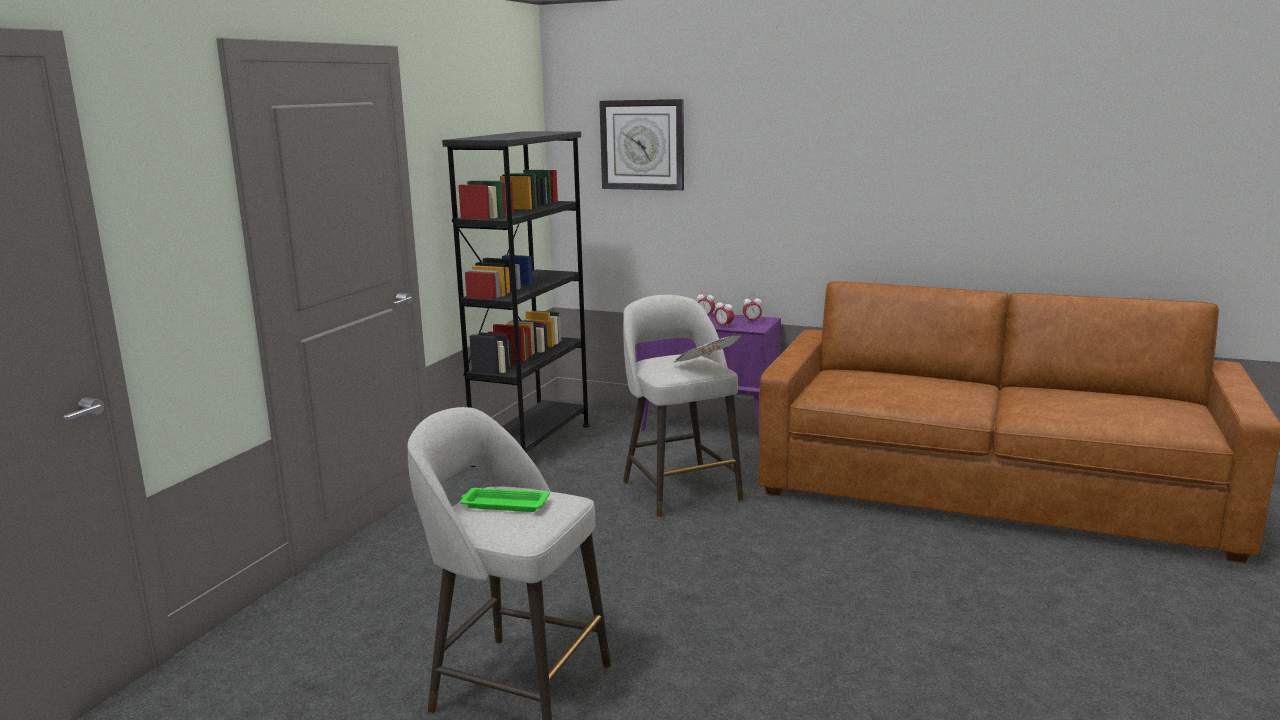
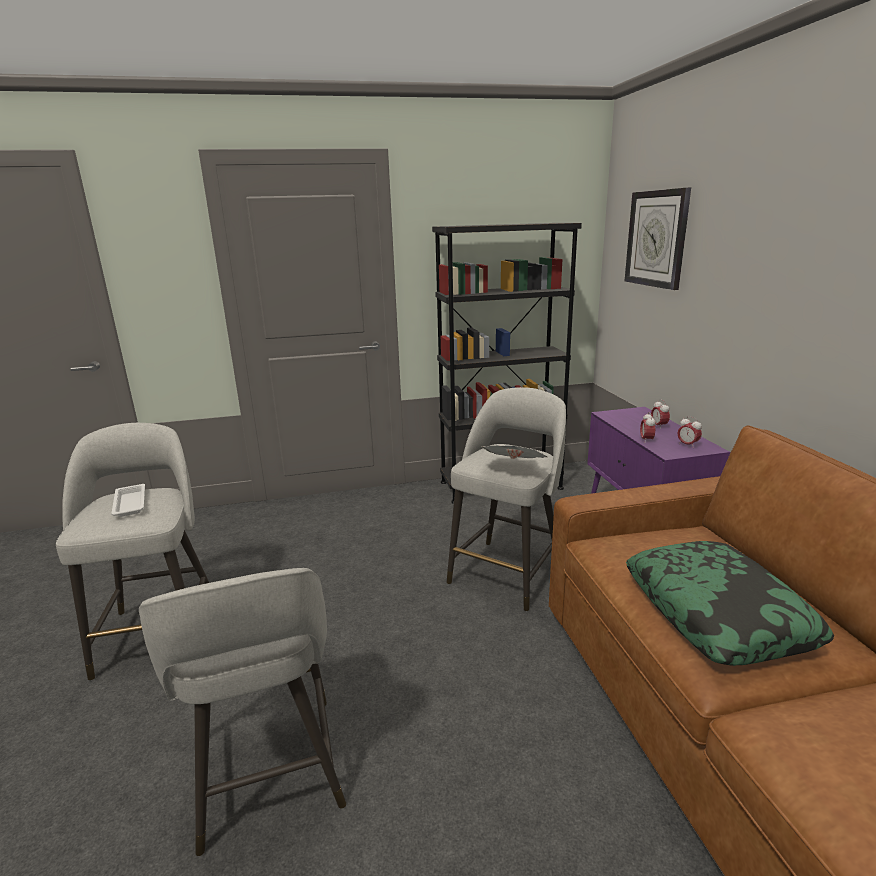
camera: 55 degrees right, 5 degrees up
(503, 505) = (130, 503): green tray -> white tray
(808, 654) = (269, 774): none -> grey stool
(927, 393) = (717, 613): none -> pillow

